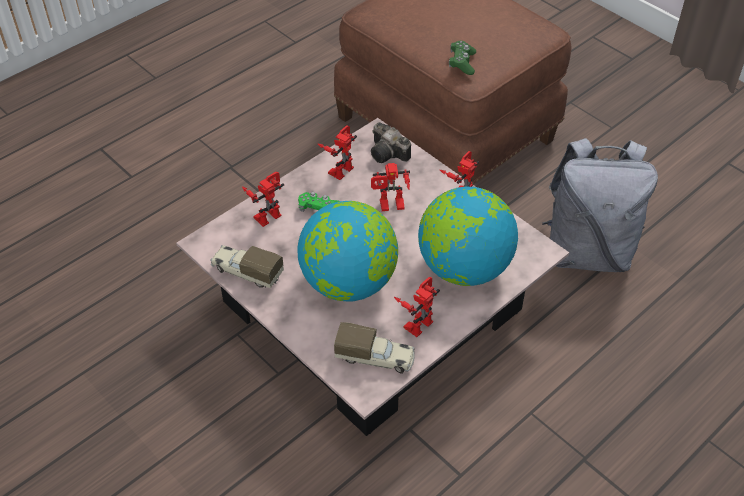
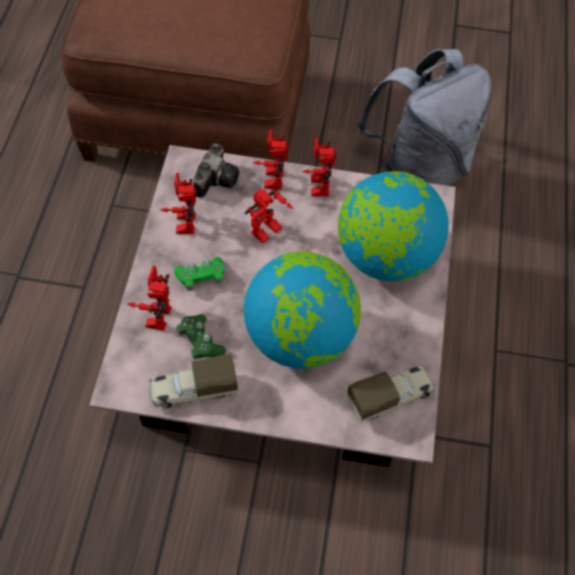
camera: 40 degrees left, 10 degrees up
(389, 154) = (216, 178): camera -> camera turned 75 degrees counterclockwise
(416, 321) = (393, 336): toy robot -> toy robot (270, 177)
(462, 63) = (239, 46): green game controller -> green game controller (200, 341)

